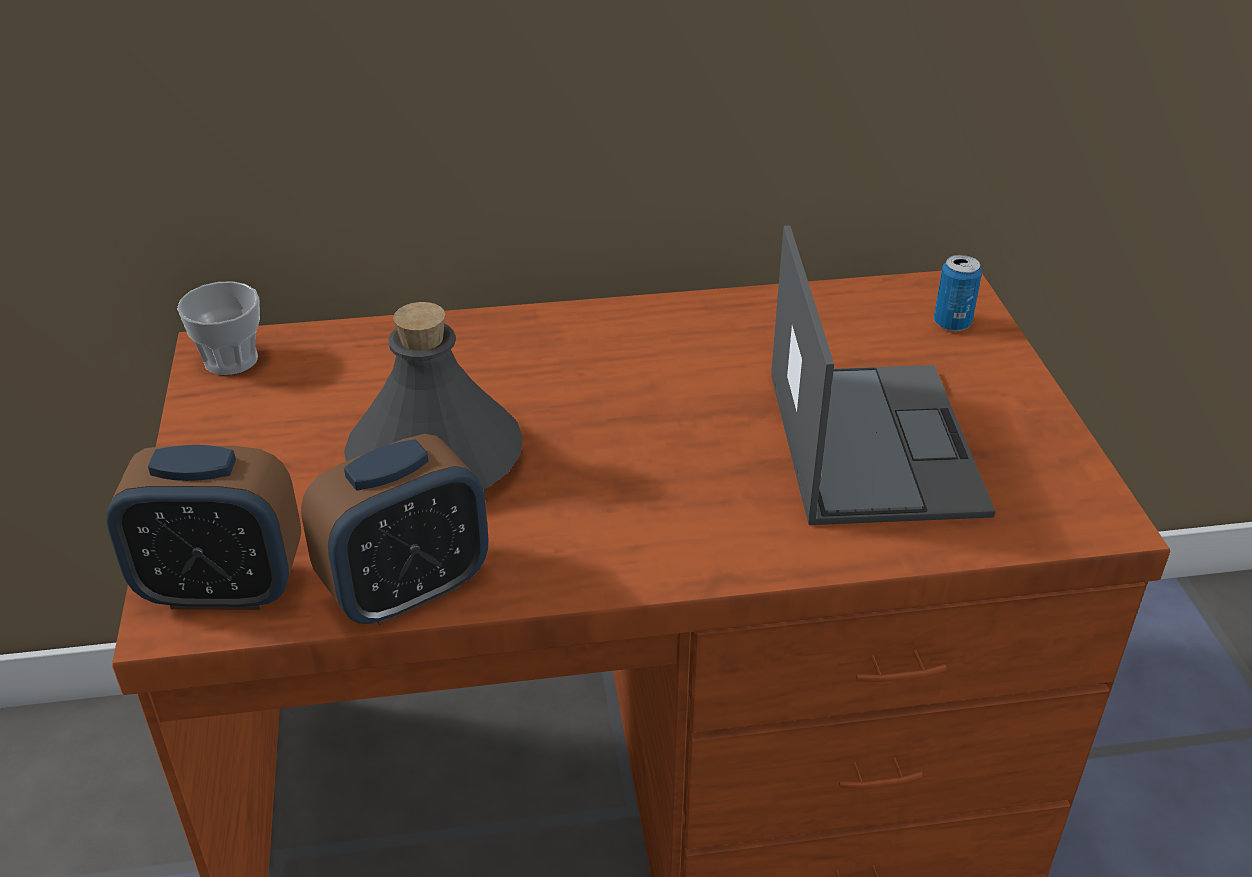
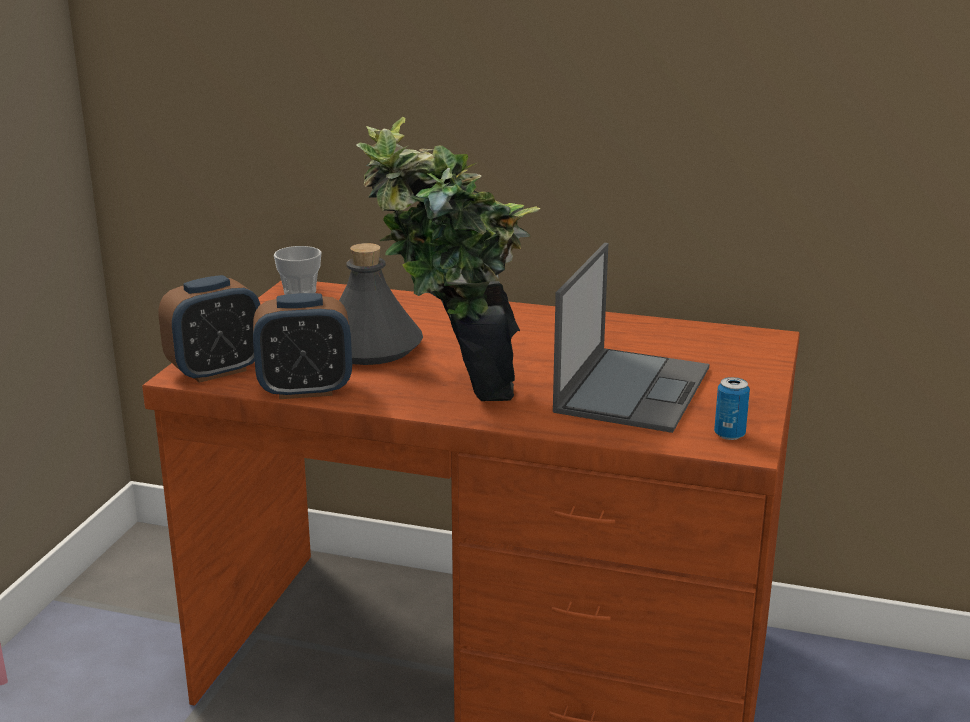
camera: 25 degrees right, 15 degrees down
(222, 588) = (216, 371): alarm clock -> alarm clock turned 60 degrees counterclockwise
(640, 538) = (449, 398): none -> potted plant
(952, 323) = (748, 351): can -> can (729, 434)

